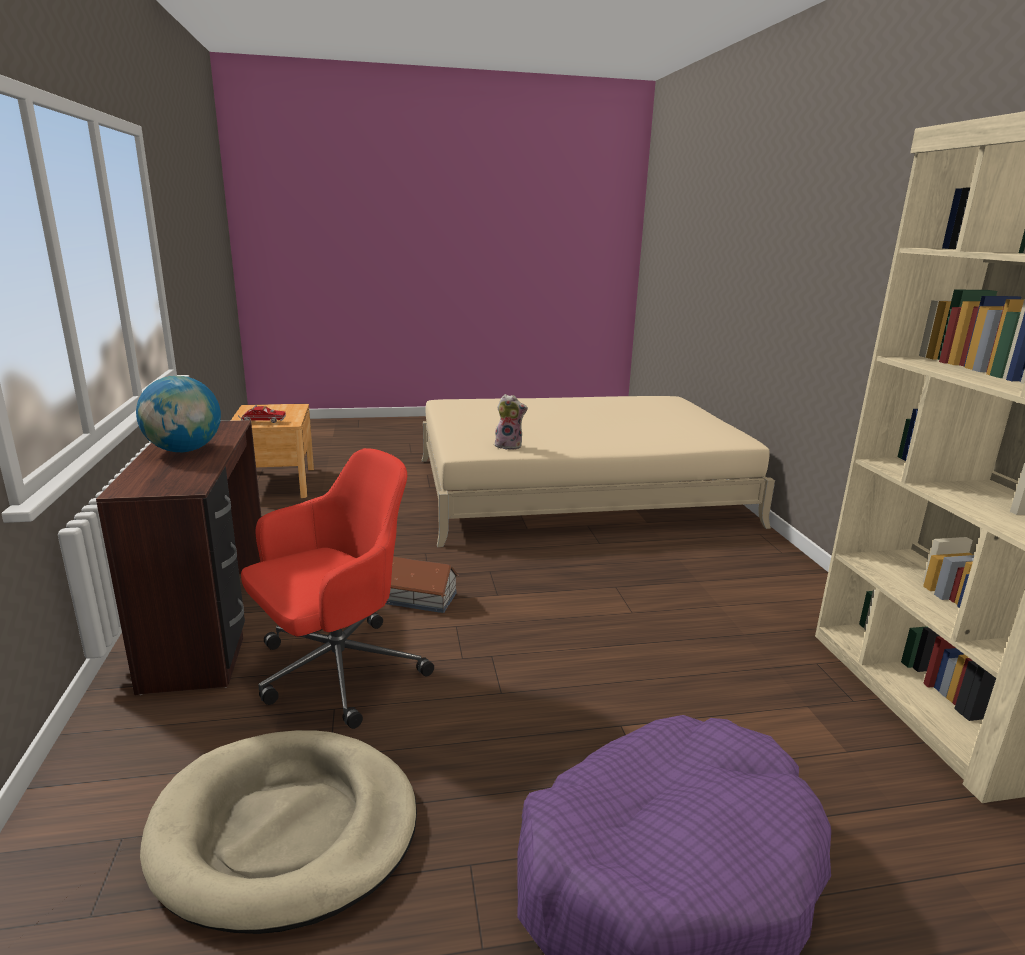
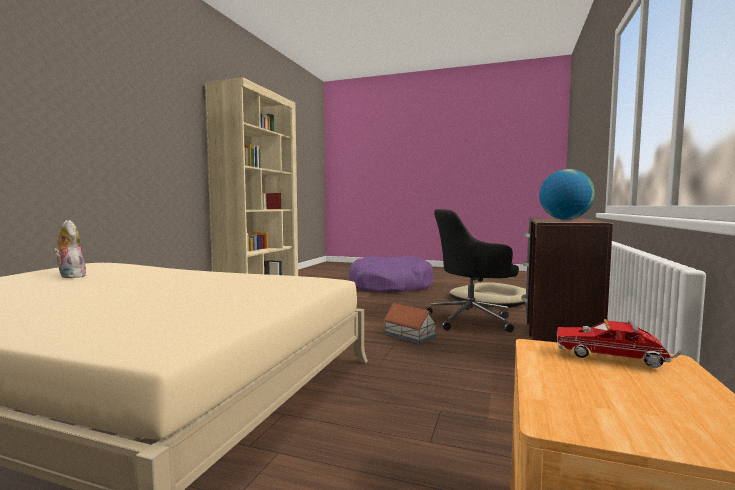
camera: 150 degrees left, 15 degrees down
(336, 671) = (471, 320): red office chair -> black office chair
(509, 446) = (275, 278): plush toy -> plush toy (70, 276)

